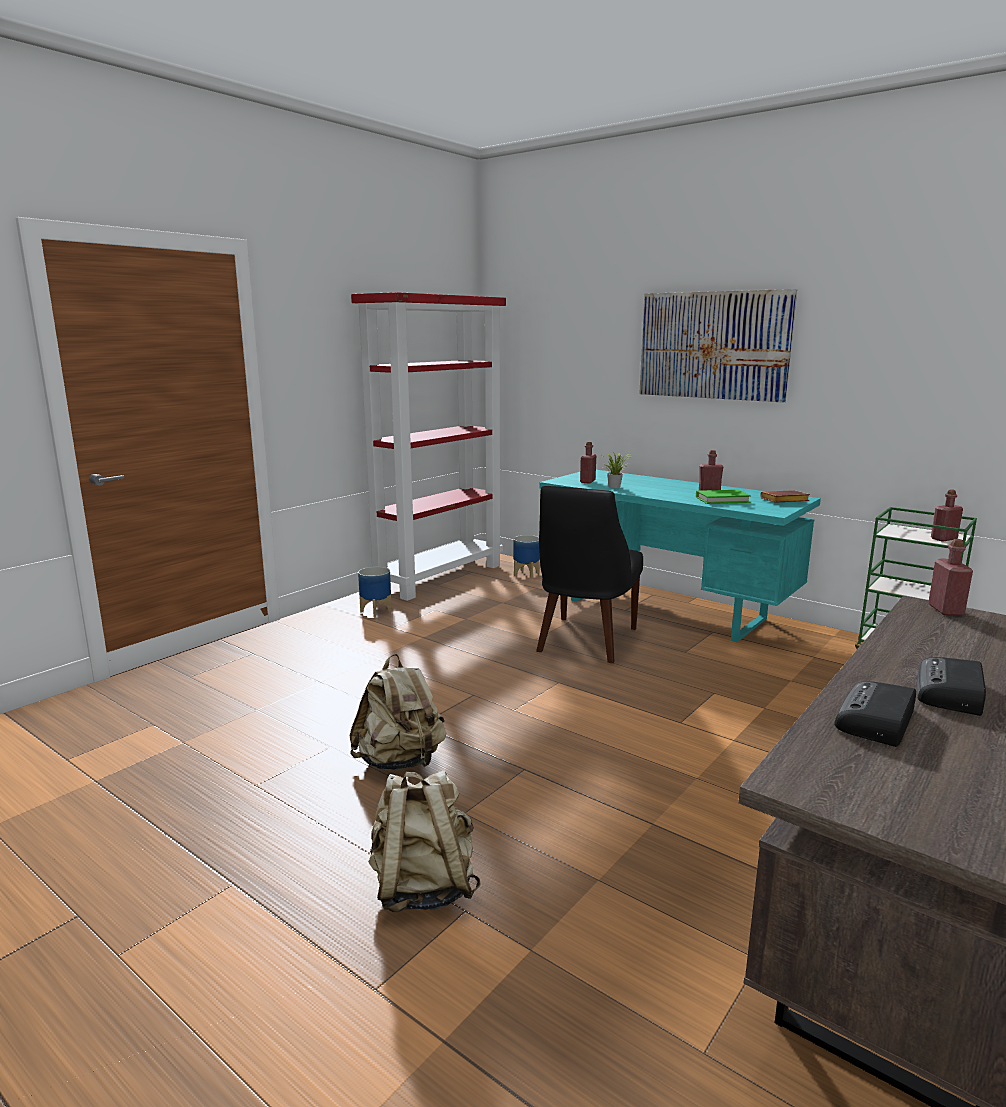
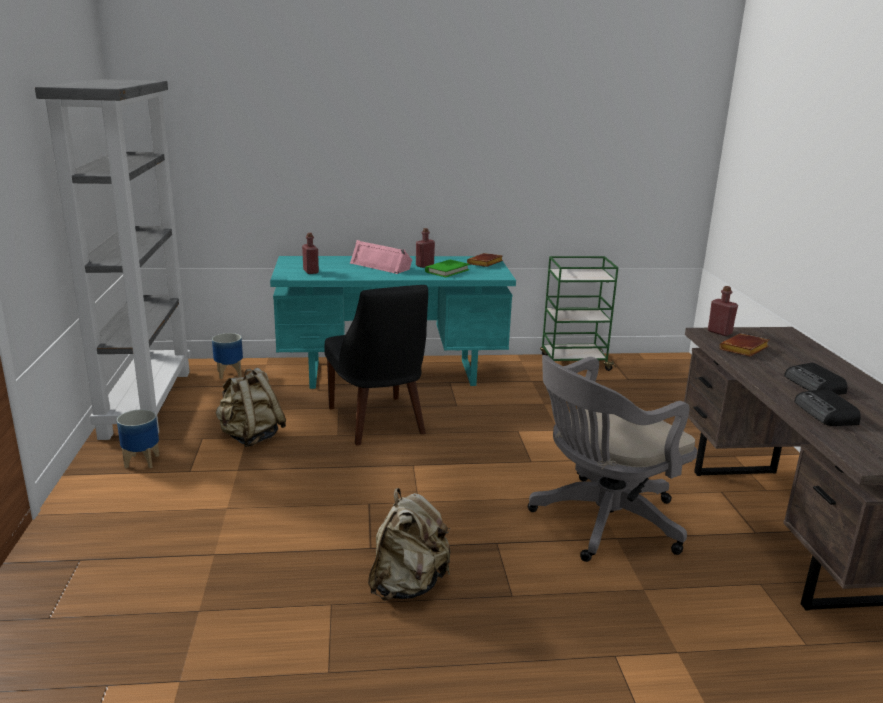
camera: 45 degrees left, 5 degrees up
(423, 887) = (571, 660): beige backpack -> beige backpack (251, 437)
(439, 577) = (146, 402): red bookcase -> grey bookcase
(615, 486) = (345, 273): potted plant -> none
(661, 803) = (601, 522): none -> grey office chair
(664, 487) = (381, 266): none -> pink speaker
(713, 345) = (397, 132): picture -> none
(934, 633) = (744, 350): none -> brown book
(943, 539) = (597, 275): red bottle -> none

